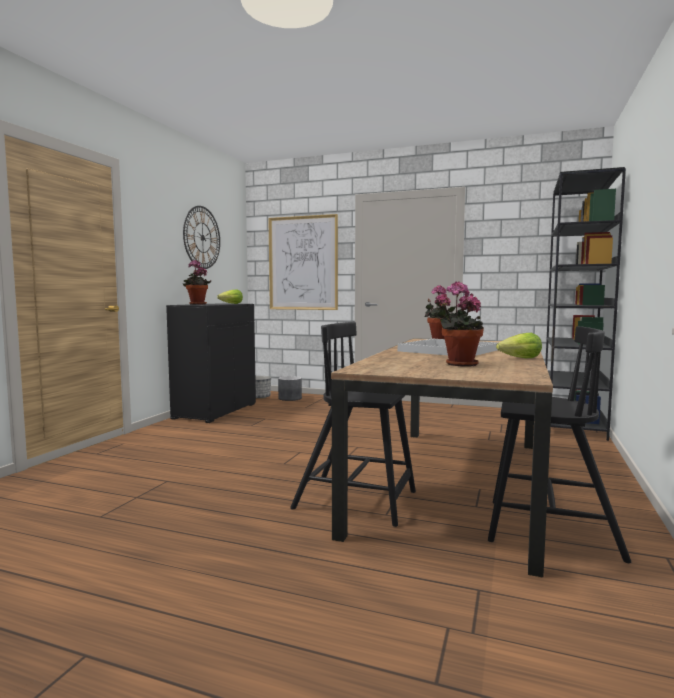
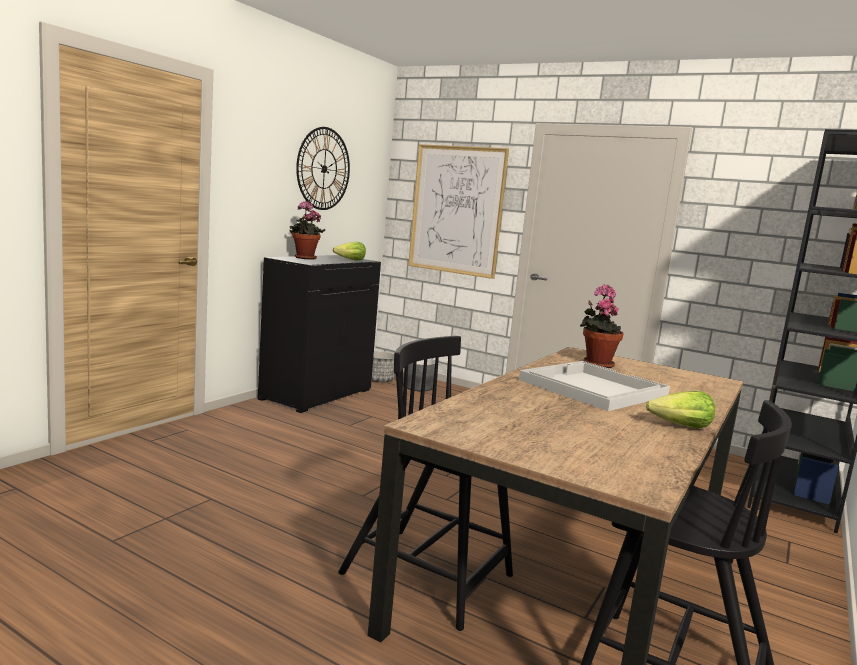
camera: 10 degrees right, 5 degrees up
(458, 364) = (576, 430): potted plant -> none

